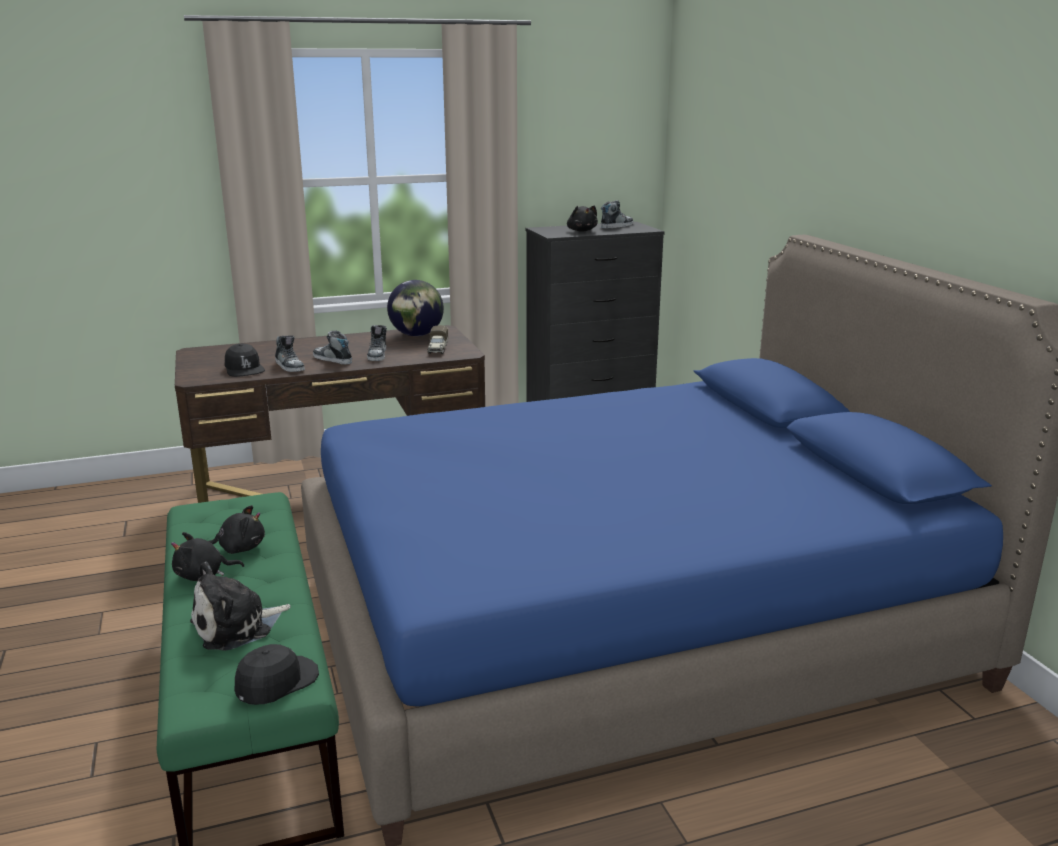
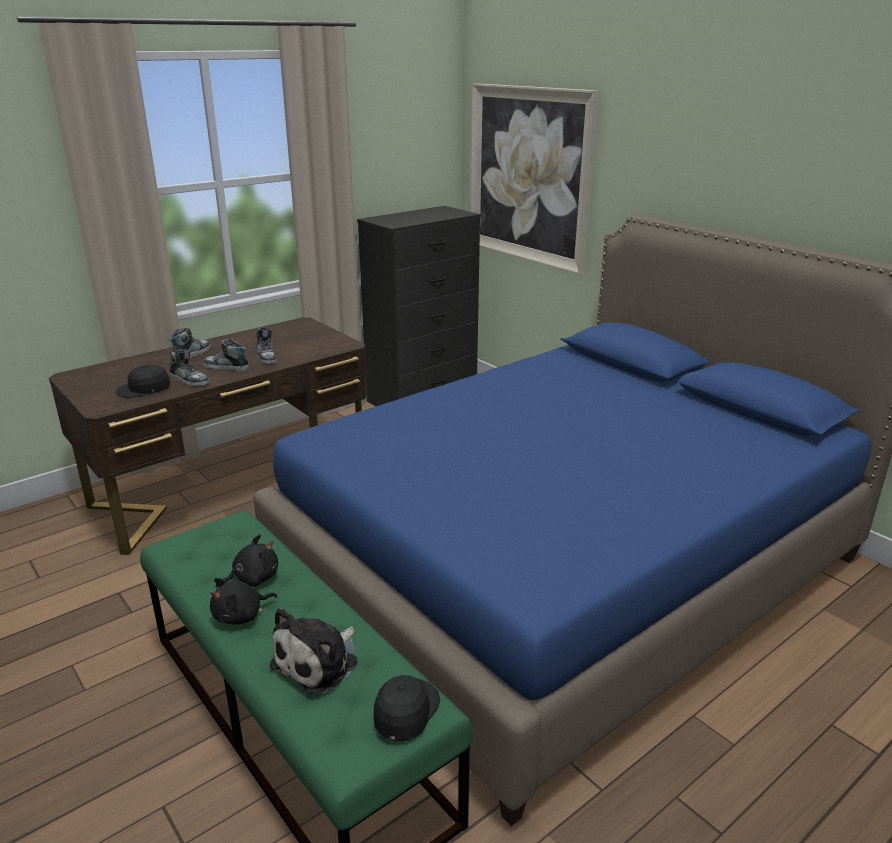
camera: 20 degrees left, 5 degrees up
(244, 369) = (144, 389): black cap -> black cap turned 120 degrees clockwise
(416, 335) = (284, 331): globe -> none
(438, 349) = (317, 343): toy truck -> none
(581, 231) = (411, 219): black plush toy -> none
(617, 226) = (435, 211): shoe -> shoe (192, 353)
(717, 190) = (529, 175): none -> picture

